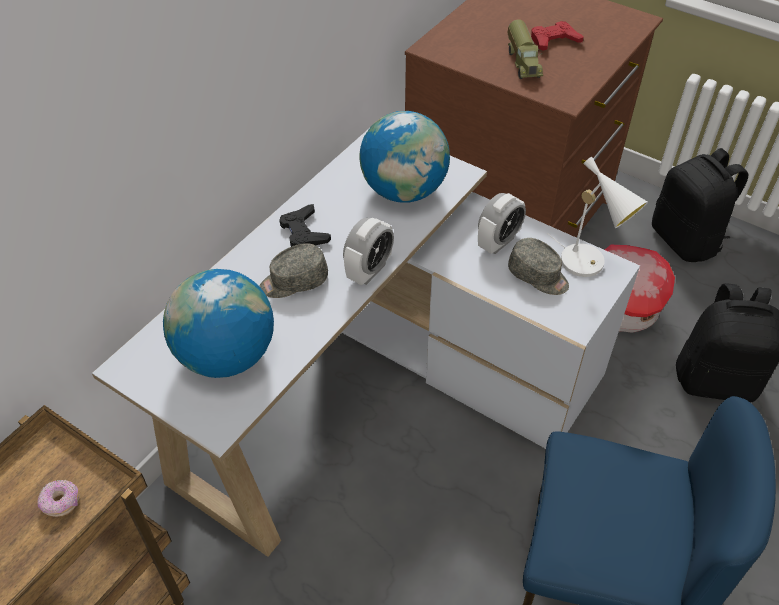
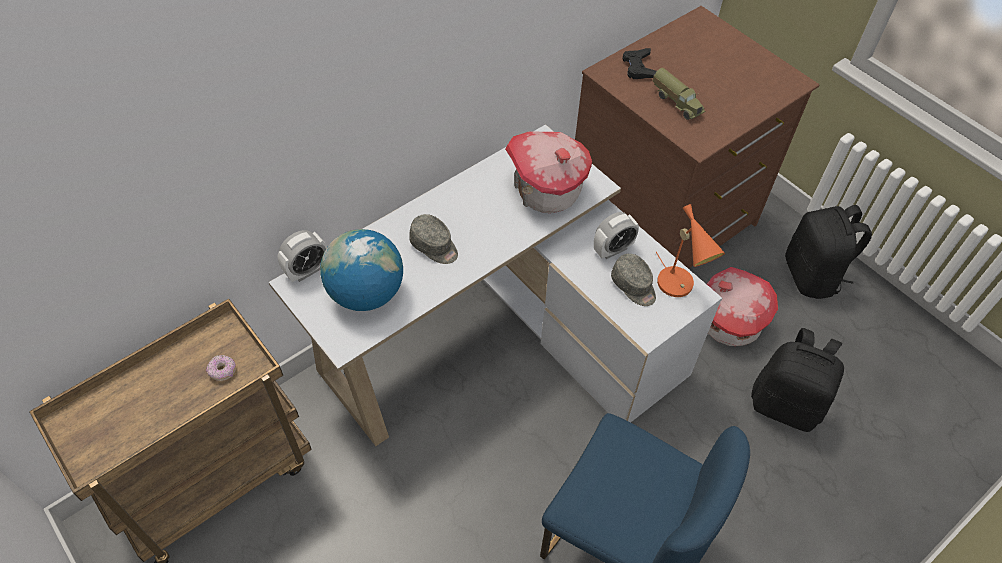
camera: 15 degrees right, 5 degrees up
(293, 281) = (434, 246): grey cap -> grey cap turned 135 degrees counterclockwise
(304, 232) = (456, 207): black game controller -> black game controller (639, 67)
(369, 271) = (494, 252): alarm clock -> alarm clock (307, 270)
(404, 191) = (546, 190): globe -> toy house
(523, 62) = (676, 102): toy truck -> toy truck turned 45 degrees counterclockwise
(554, 41) = (712, 87): red game controller -> none
(588, 264) = (679, 286): white table lamp -> orange table lamp

